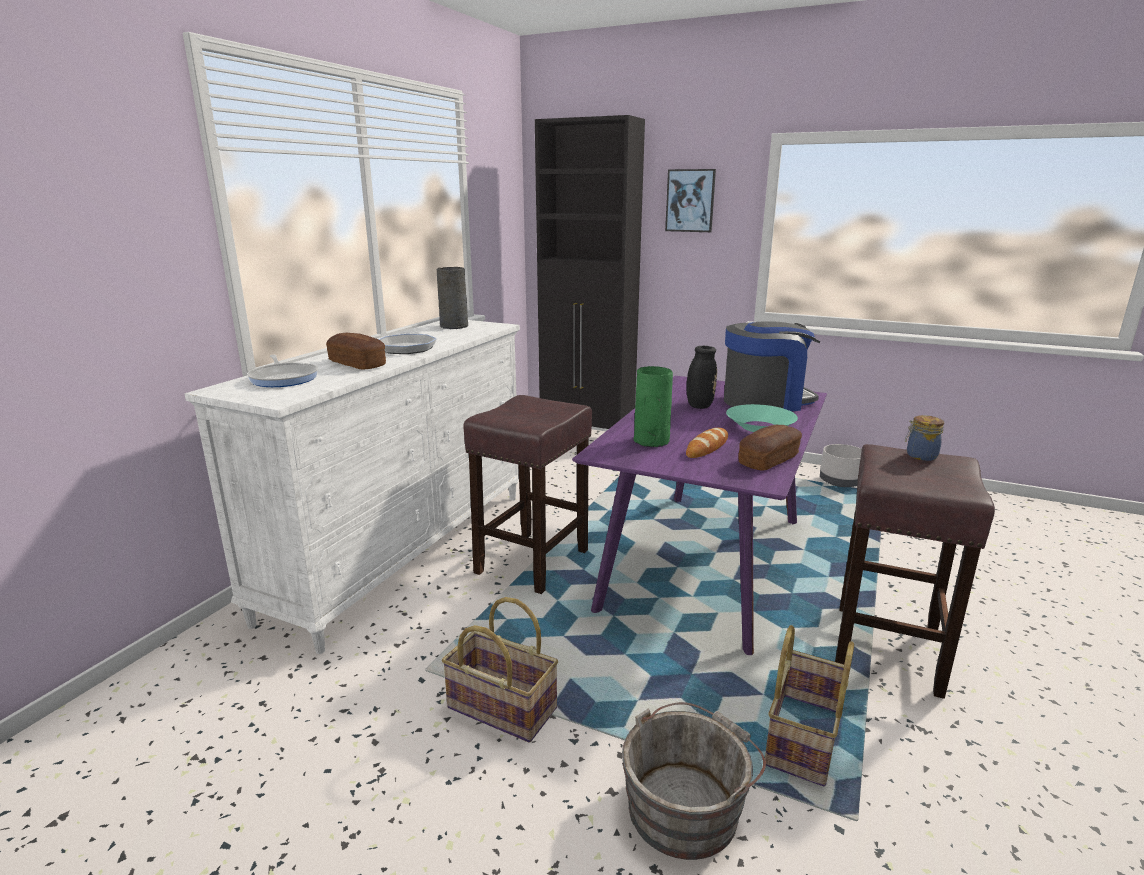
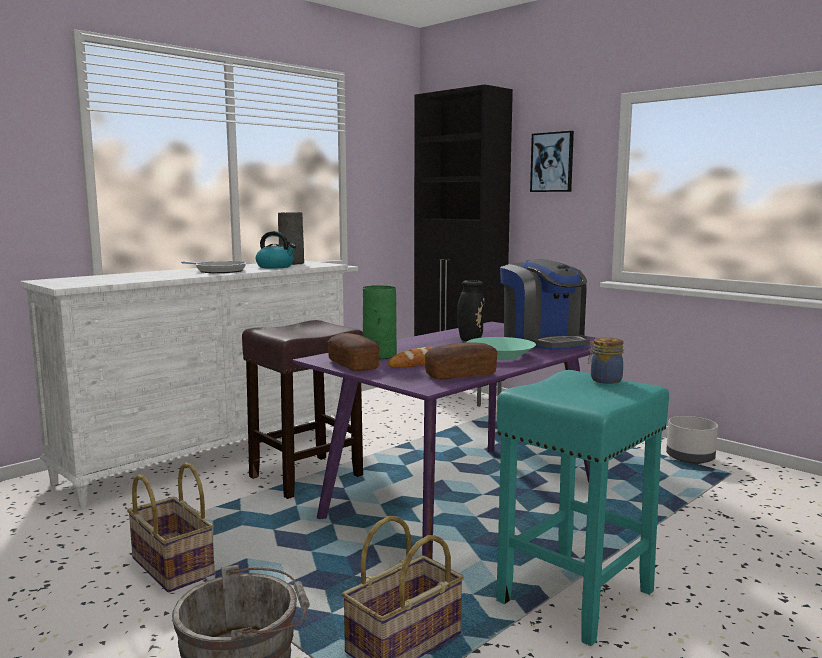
camera: 20 degrees right, 10 degrees down
(284, 378) = (97, 278): frying pan -> none
(357, 364) = (164, 275): bread -> bread (353, 365)
(451, 335) = (275, 267): none -> kettle
(765, 401) = (543, 342): coffee machine -> coffee machine turned 60 degrees clockwise
(887, 650) = (574, 597): brown stool -> turquoise stool

